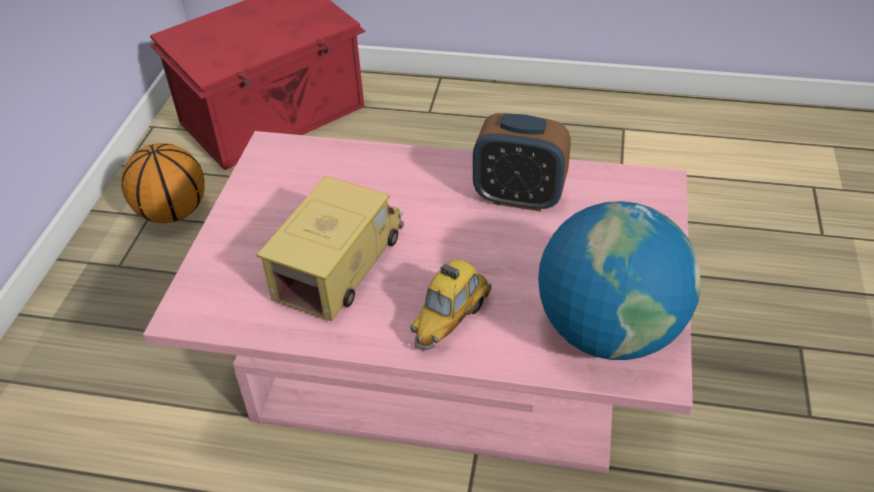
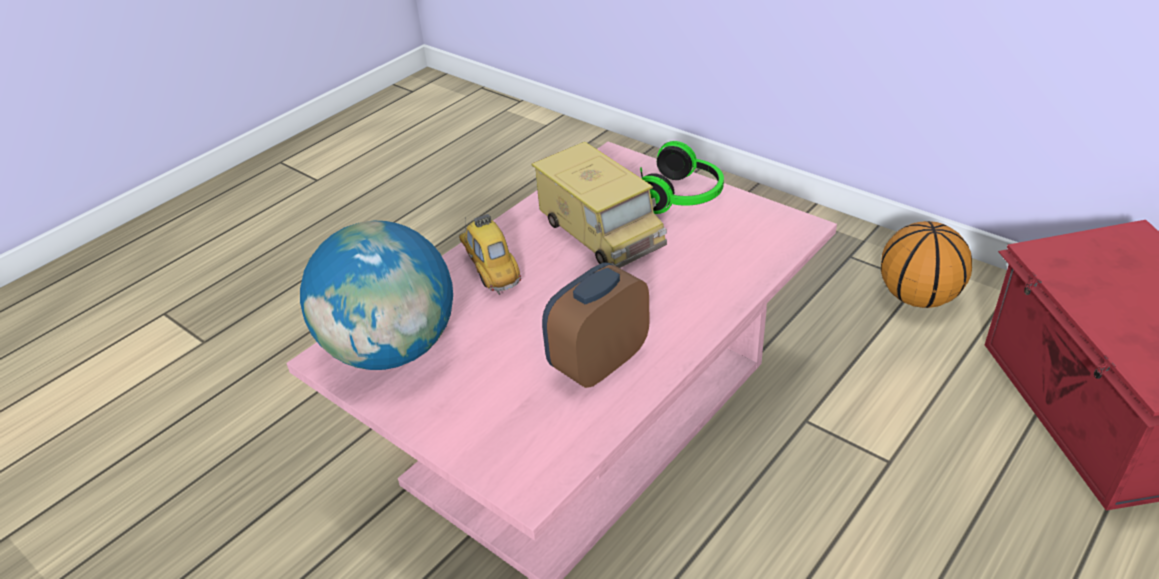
camera: 120 degrees right, 5 degrees down
(251, 229) = (683, 197): none -> headphones

